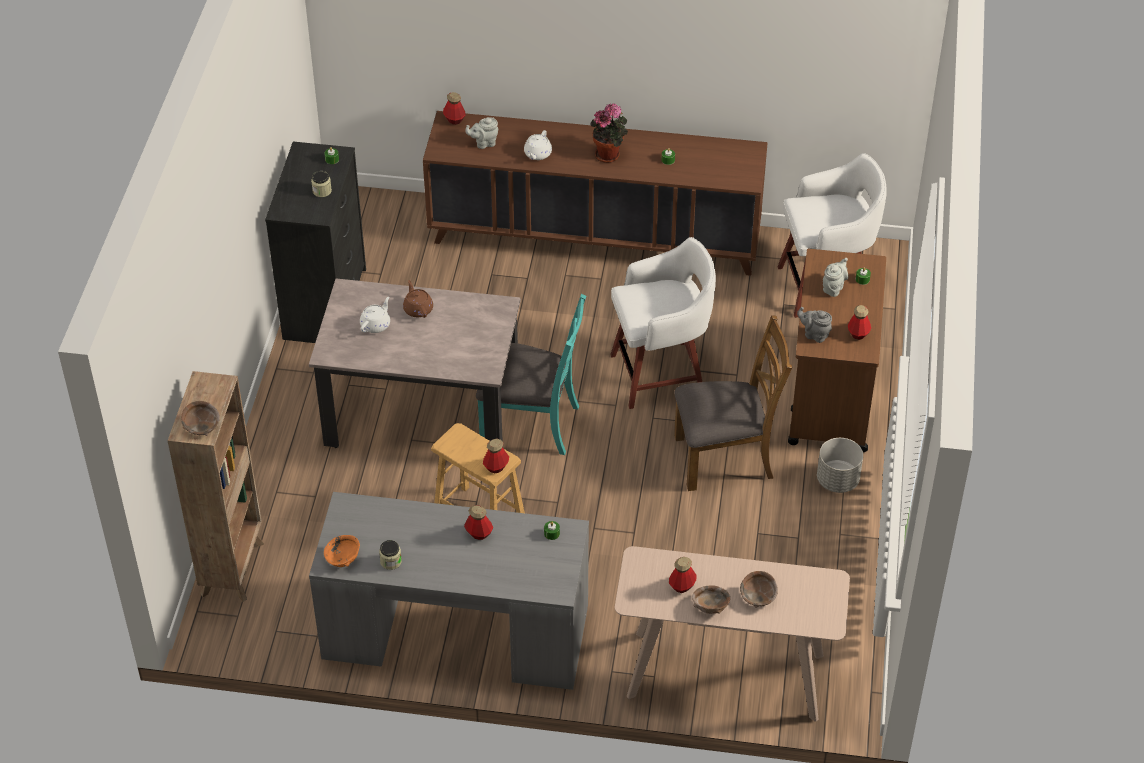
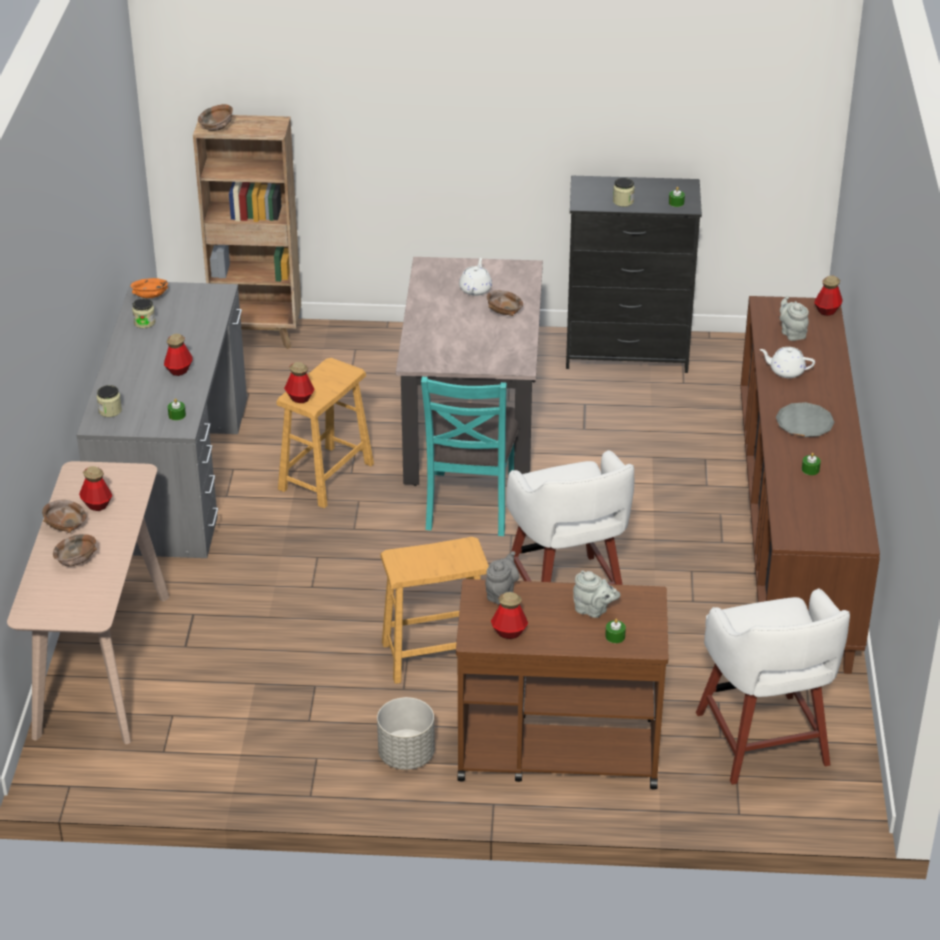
camera: 85 degrees right, 10 degrees down
(376, 324) = (475, 289): white teapot -> white teapot turned 105 degrees counterclockwise
(418, 309) = (504, 312): brown teapot -> brown bowl
(538, 582) = (110, 411): none -> jar
(609, 154) = (804, 424): potted plant -> grey plate
(725, 457) = (435, 655): brown chair -> brown stool

